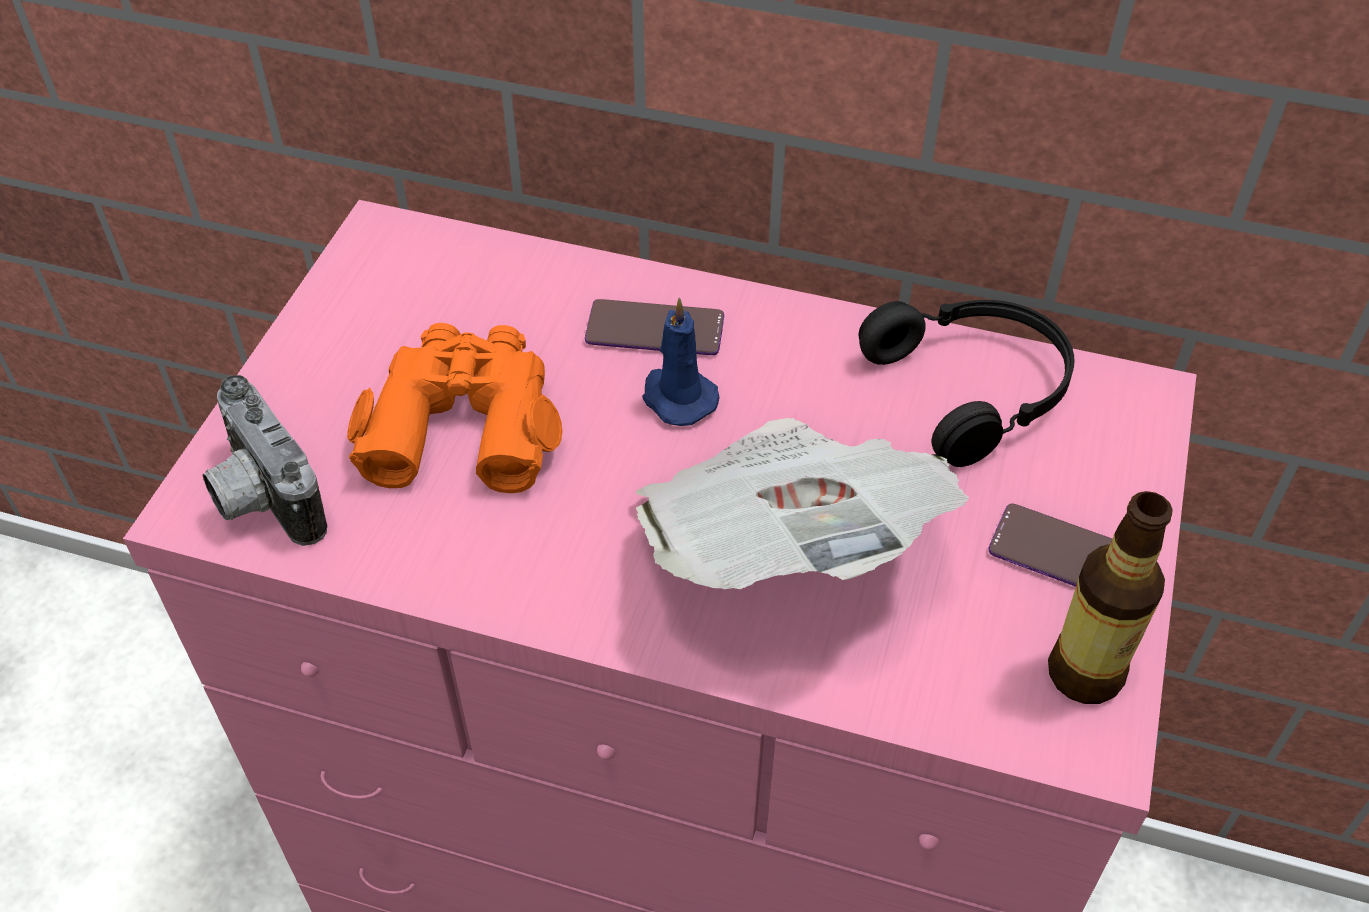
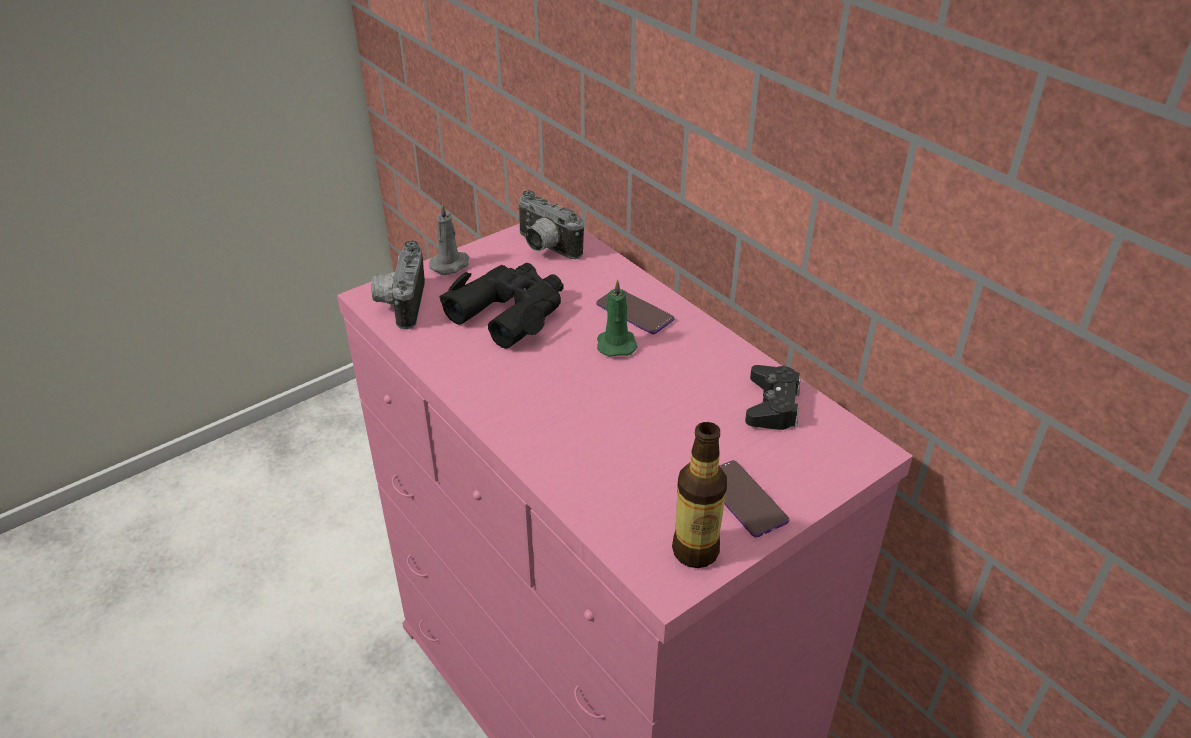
camera: 35 degrees right, 10 degrees down
(280, 382) = (451, 264): none -> grey candle
(409, 279) = (544, 248): none -> camera
(463, 422) = (510, 312): orange binoculars -> black binoculars
(677, 397) = (616, 343): blue candle -> green candle
(787, 547) = (603, 426): newspaper -> none
(974, 388) = (772, 405): black headphones -> black game controller

